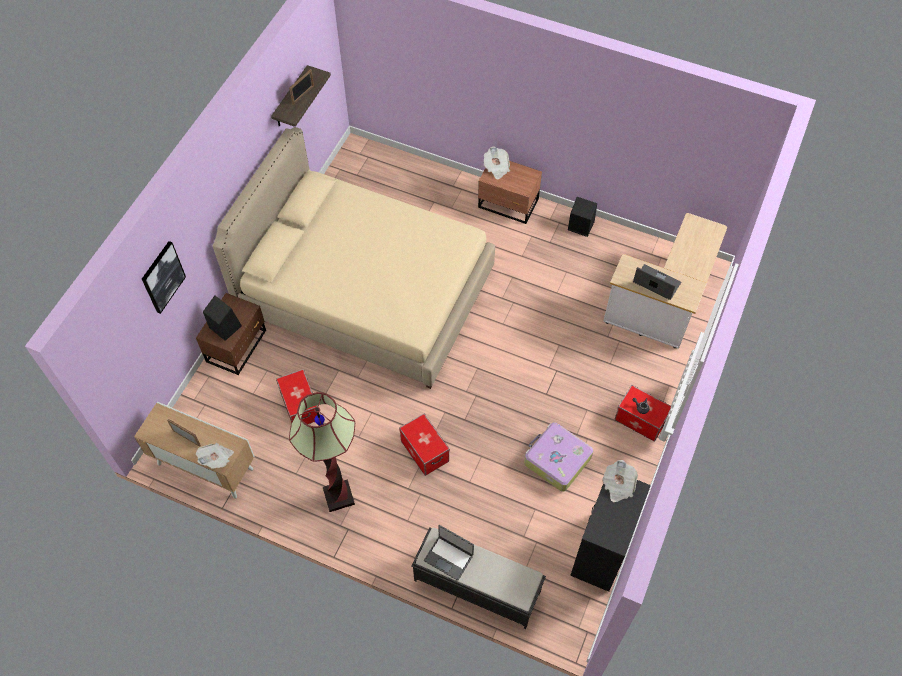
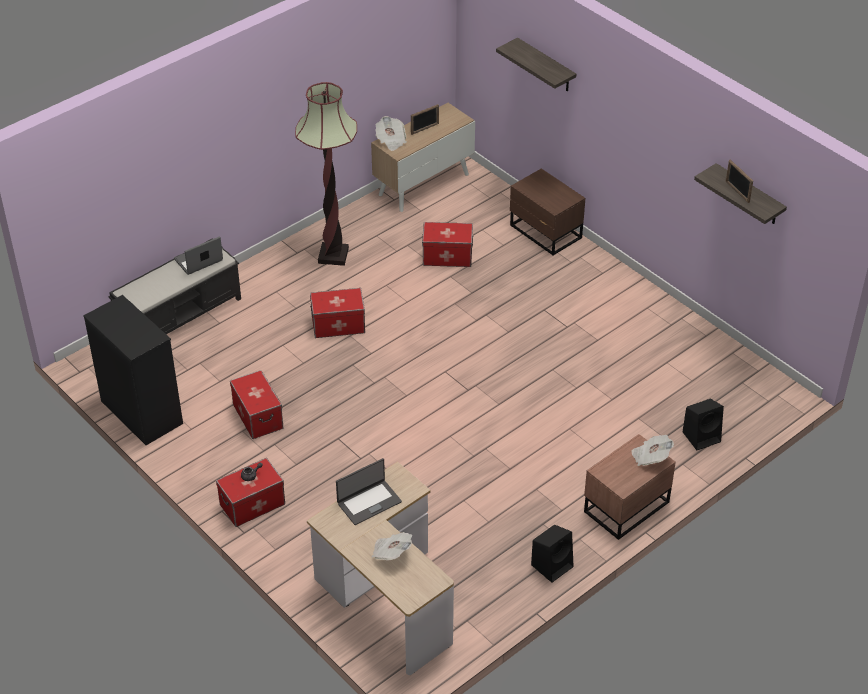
camera: 115 degrees right, 15 degrees down
(162, 277) = (546, 66): picture -> shelf
(224, 326) = (543, 188): black speaker -> black speaker (702, 436)
(366, 292) = (559, 340): beige bed -> none
(556, 460) = (257, 416): suitcase -> storage box
(618, 485) = (149, 337): newspaper -> newspaper (391, 553)

